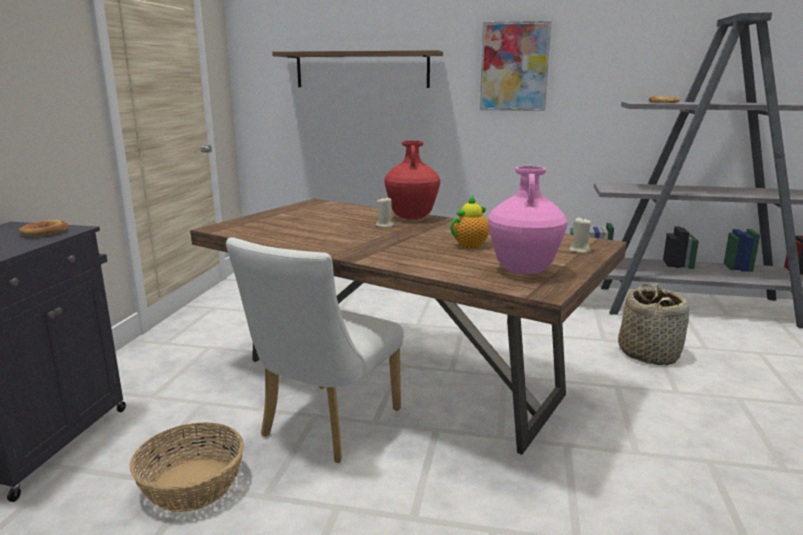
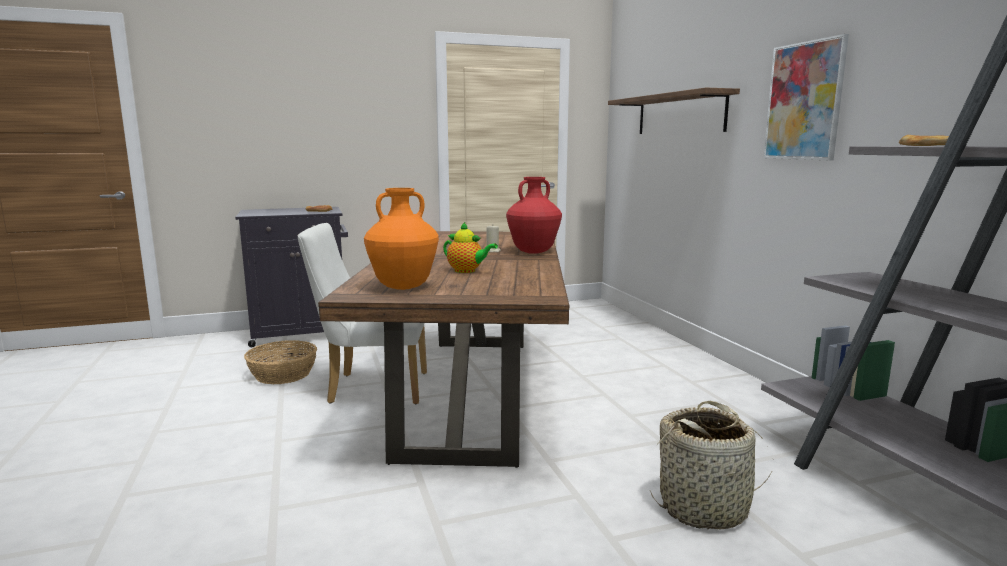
camera: 60 degrees right, 5 degrees down
(523, 271) = (403, 287): pink vase -> orange vase
(579, 250) = (499, 294): beige candle -> none

